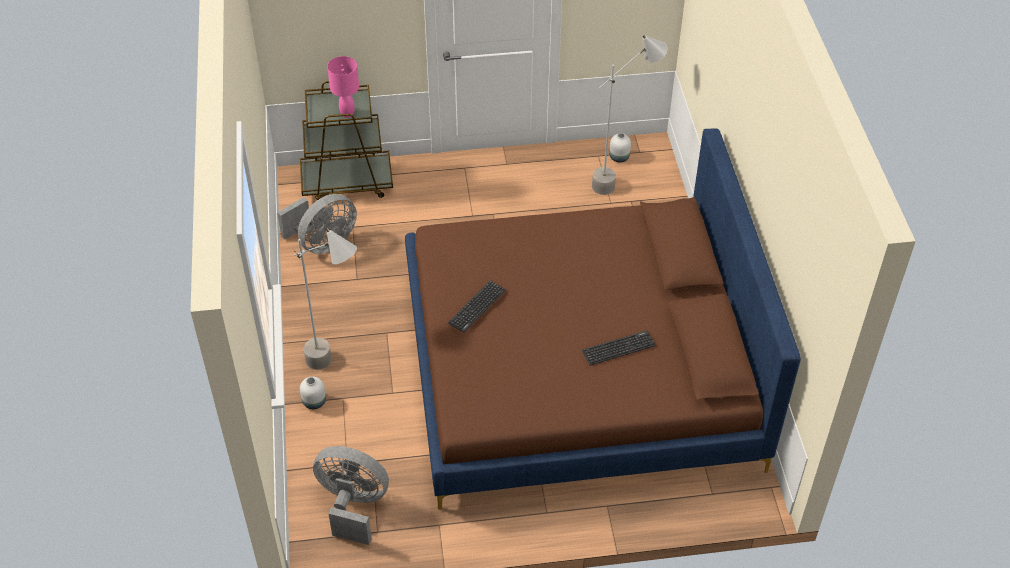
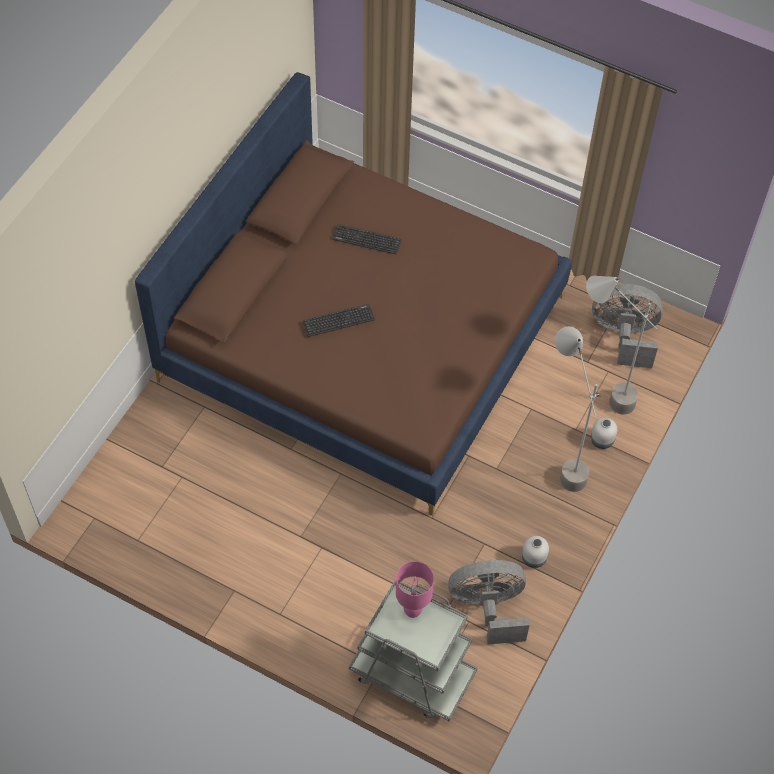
camera: 145 degrees left, 10 degrees up
(347, 182) = (412, 674): brown cart -> grey cart
(353, 505) = (624, 336): grey fan -> grey fan turned 135 degrees clockwise
(477, 306) = (447, 338): keyboard -> keyboard (338, 320)
(619, 157) = (120, 525): white vase -> white vase (533, 559)
(621, 181) = (147, 494): grey floor lamp -> grey floor lamp (600, 398)

